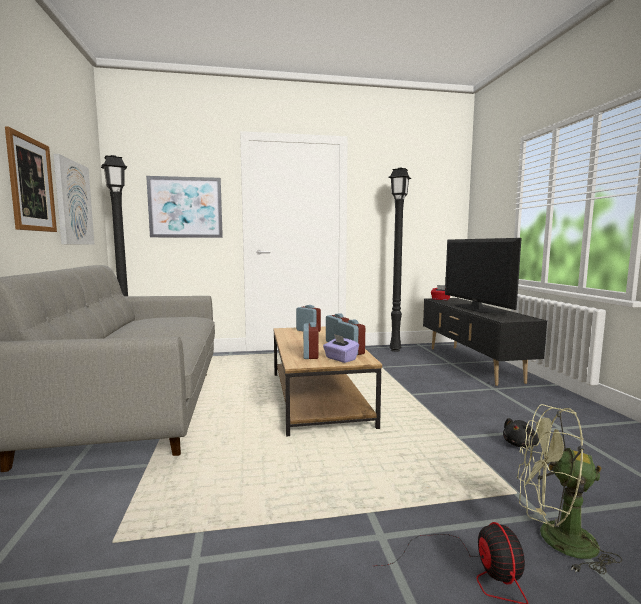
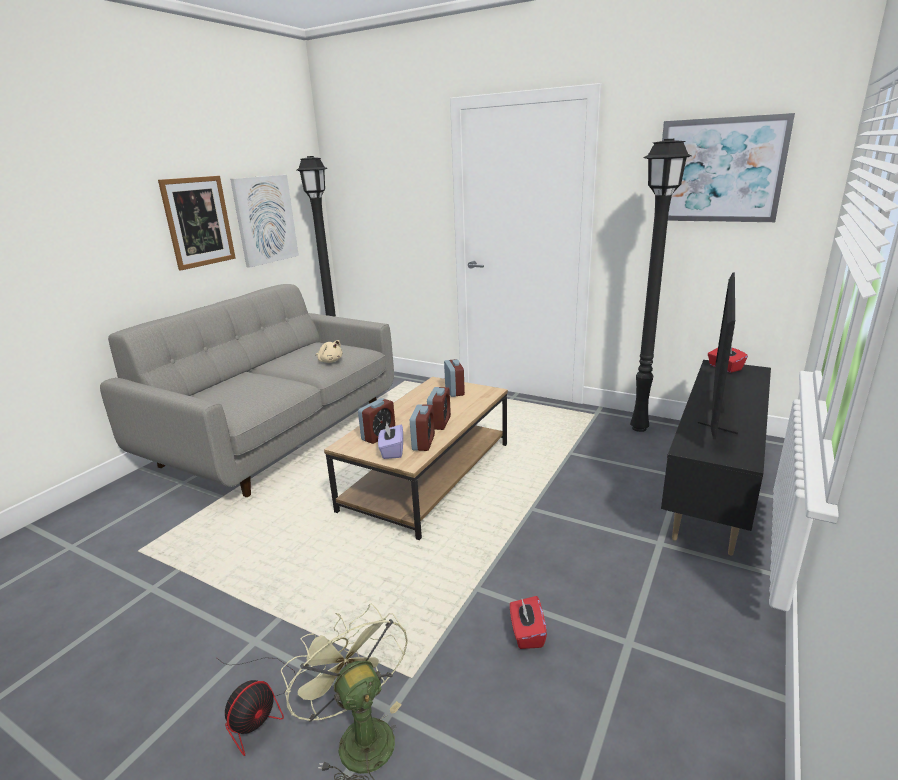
camera: 40 degrees right, 15 degrees up
(185, 207) = (395, 205): picture -> picture (719, 170)
(187, 323) = (330, 361): none -> beige plush toy
(520, 444) = (527, 633): black plush toy -> red tissue box

